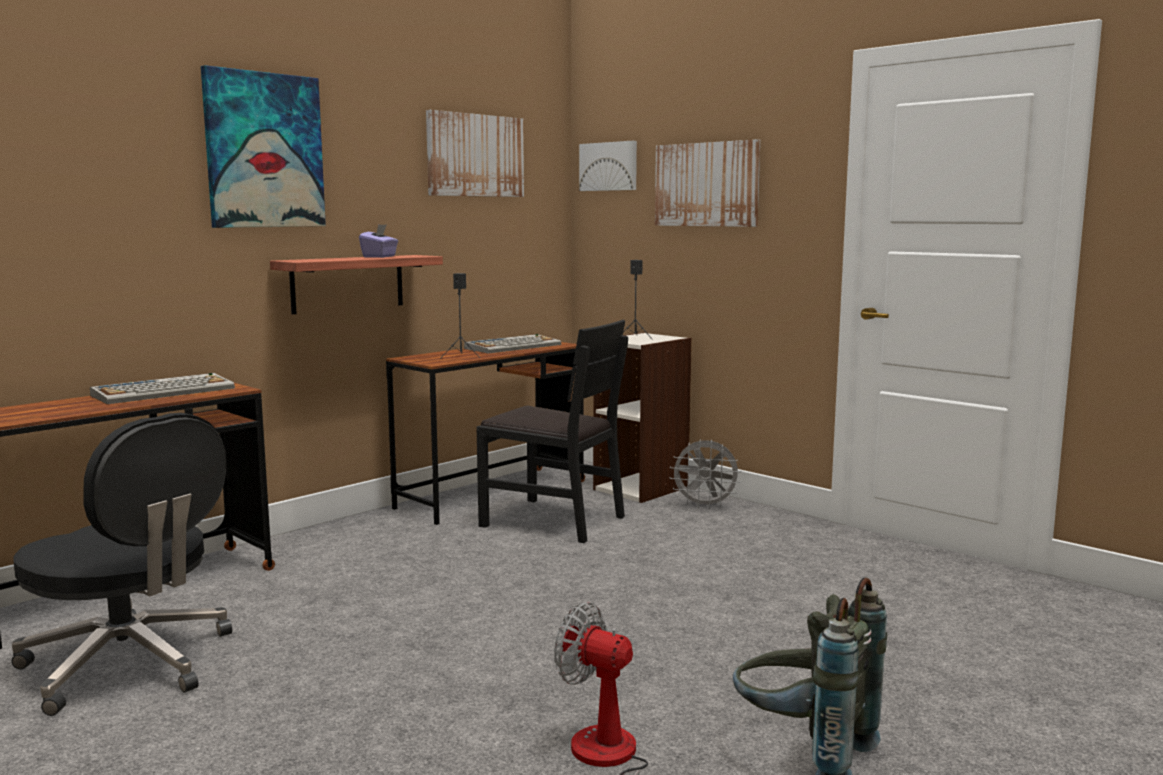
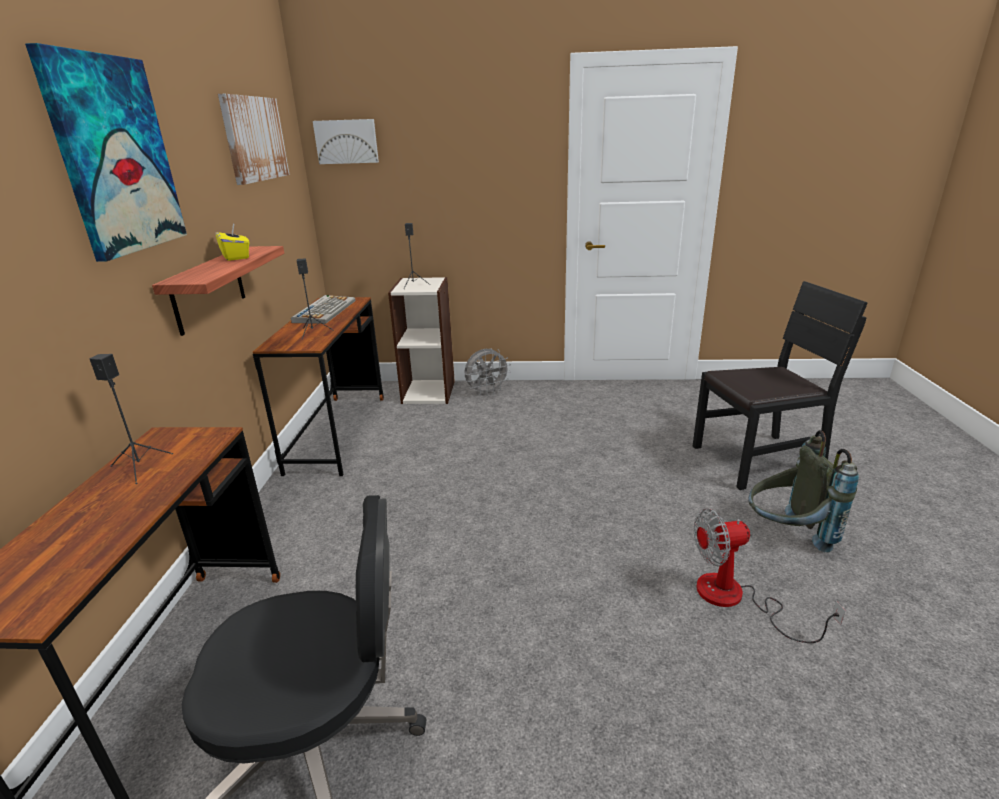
camera: 40 degrees left, 15 degrees up
(165, 391) = (141, 467): keyboard -> black speaker
(380, 257) = (236, 257): purple tissue box -> yellow tissue box
(553, 520) = (417, 439): black chair -> black chair (757, 460)
(707, 184) = (449, 157): picture -> none

